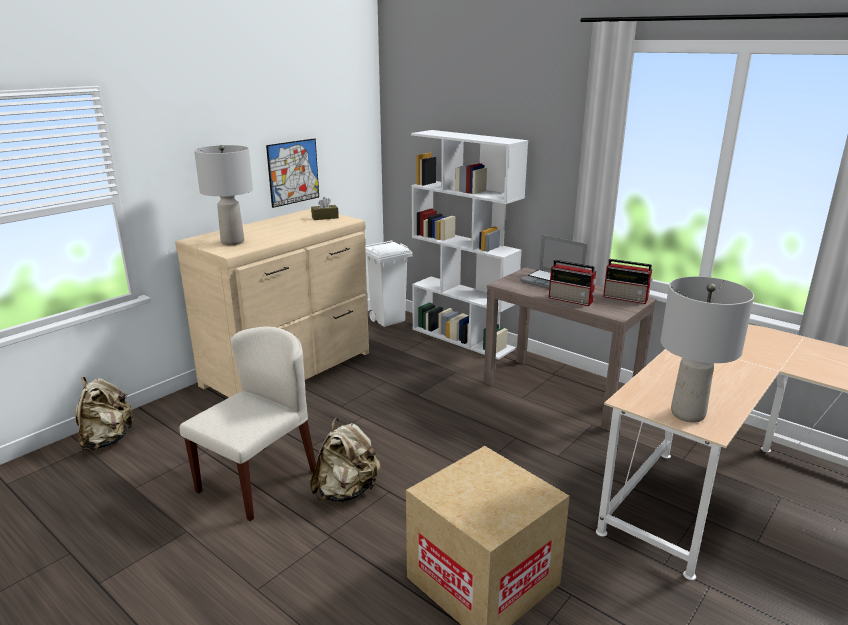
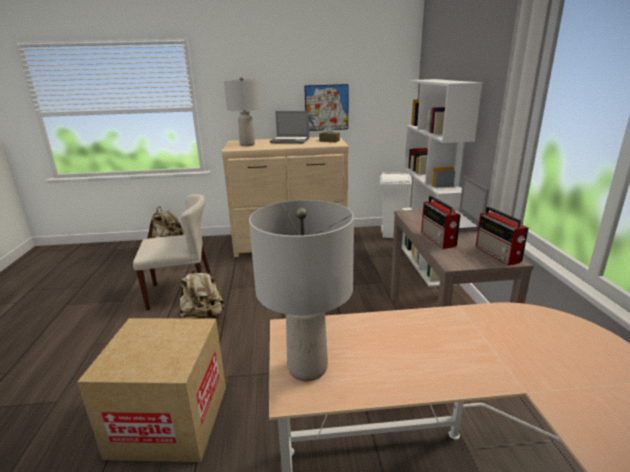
camera: 45 degrees right, 0 degrees up
(275, 226) = (290, 141): none -> laptop

